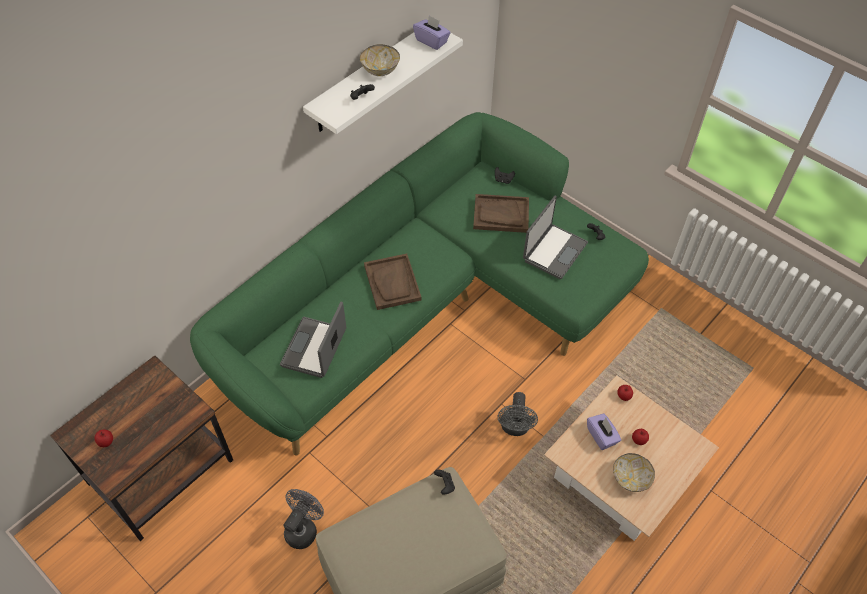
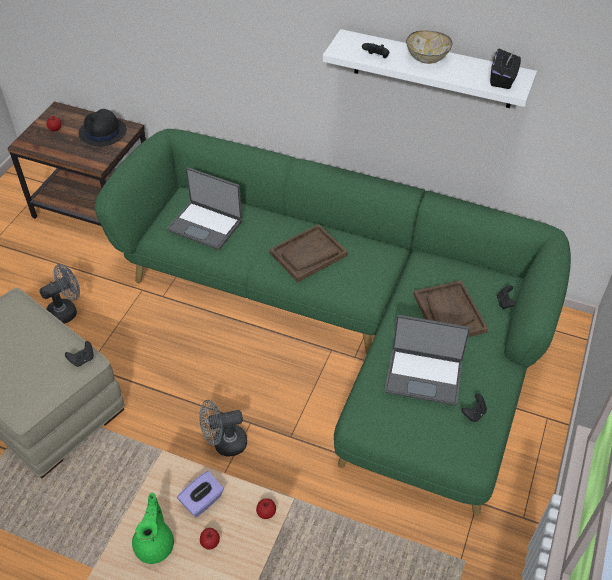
camera: 70 degrees right, 5 degrees down
(144, 396) = (102, 133): none -> black hat
(303, 528) = (66, 311): grey fan -> grey fan turned 45 degrees counterclockwise
(315, 348) = (206, 225): laptop -> laptop turned 150 degrees counterclockwise
(431, 41) = (503, 79): purple tissue box -> black tissue box
(630, 478) = (155, 544): bowl -> green teapot

